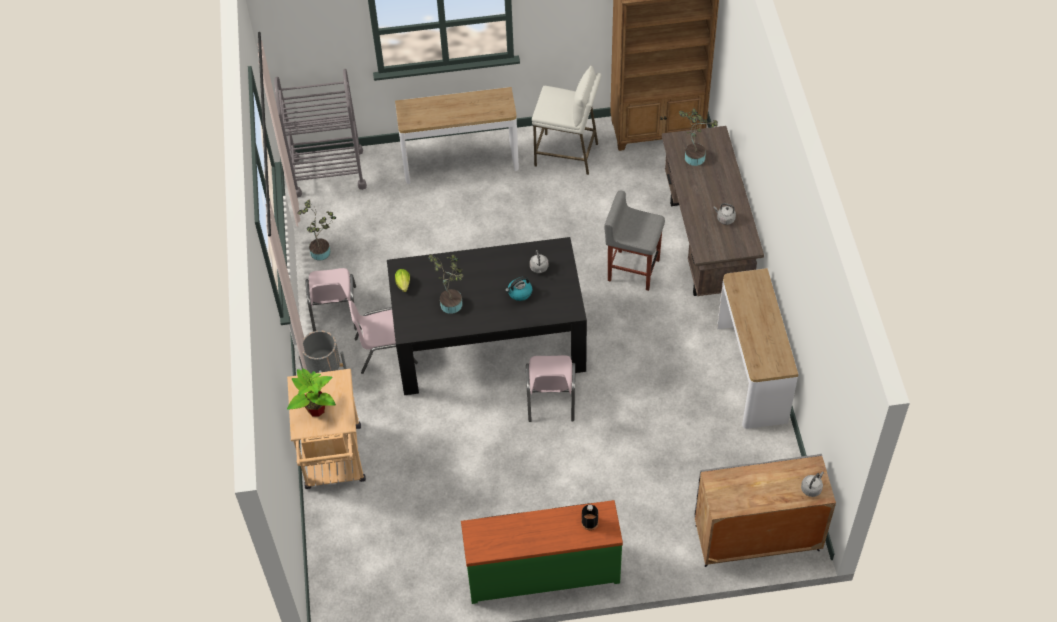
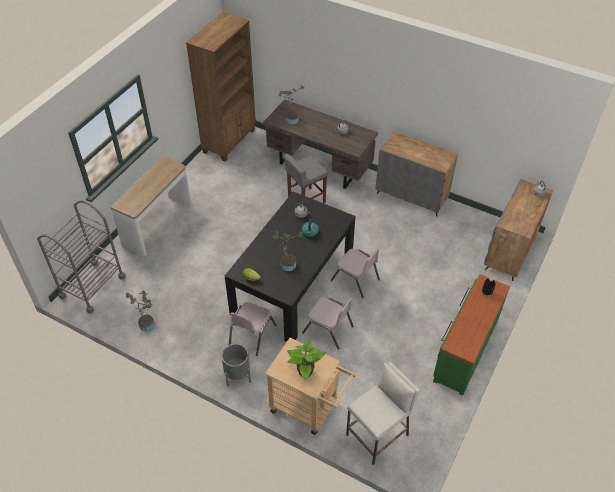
camera: 55 degrees left, 5 degrees down
(334, 310) = (197, 343): pink chair -> pink chair (328, 329)
(567, 154) = (204, 181): white stool -> white stool (378, 435)
(751, 373) = (412, 196): console table -> grey cabinet

